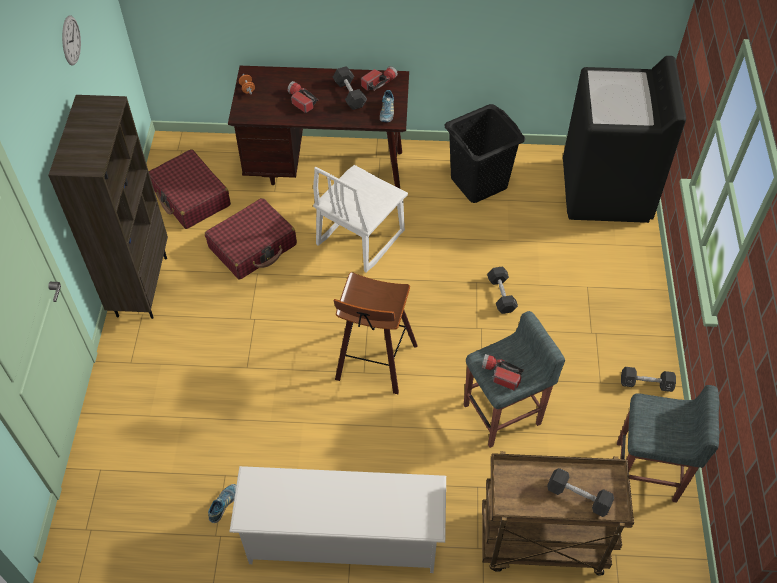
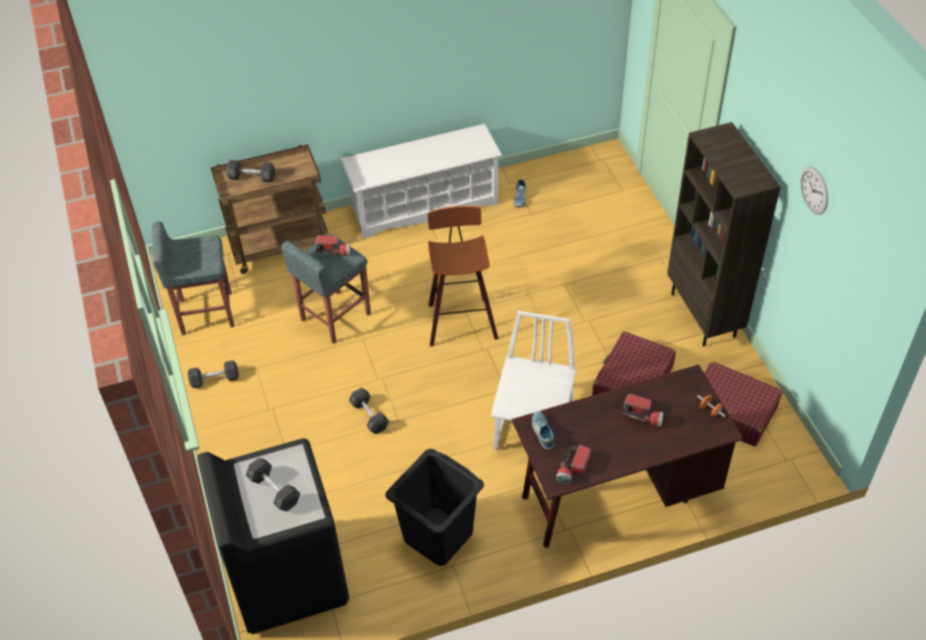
camera: 160 degrees right, 5 degrees down
(350, 94) = (596, 441): black dumbbell -> black dumbbell (274, 490)

